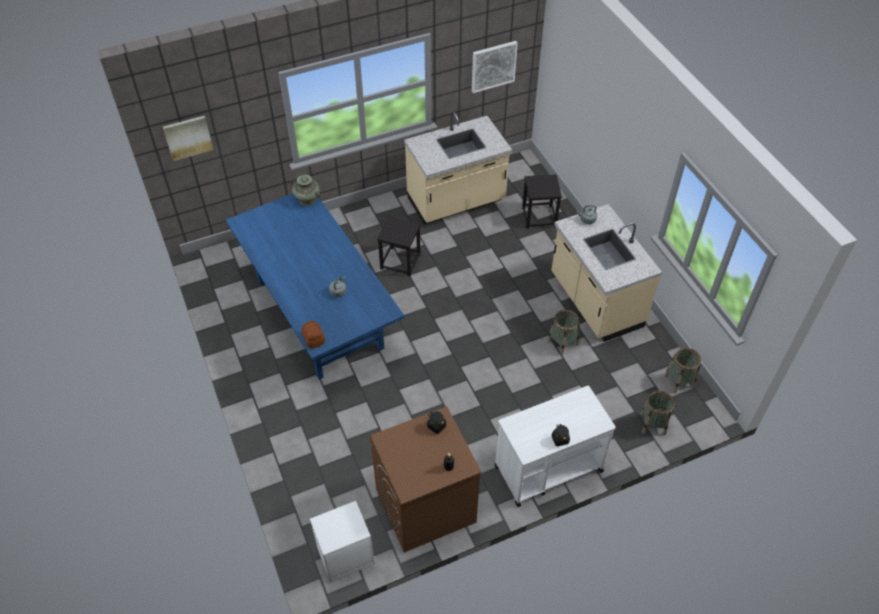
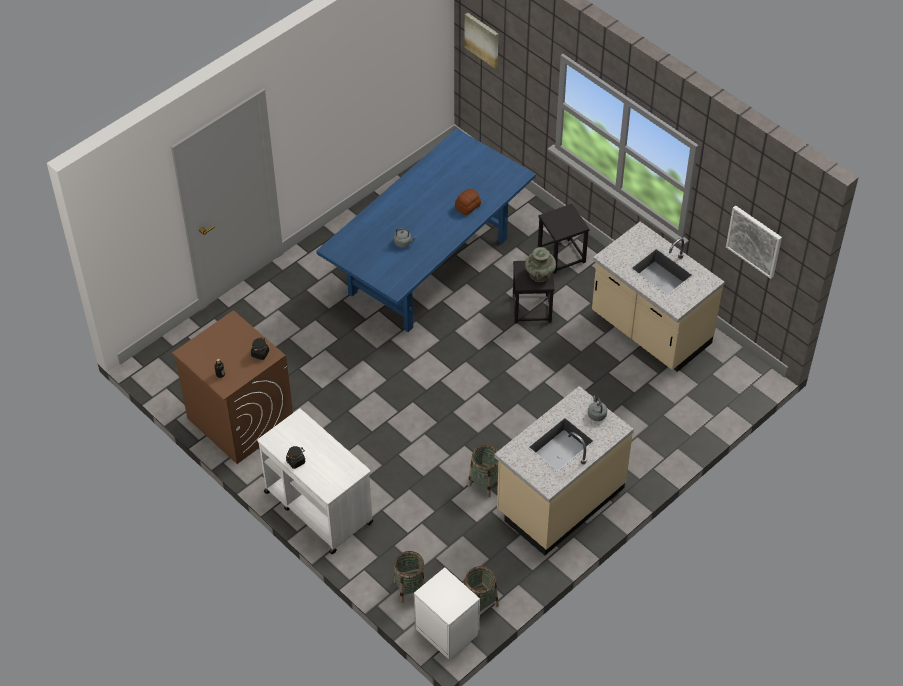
camera: 70 degrees right, 0 degrees up
(307, 199) = (514, 177): turquoise vase -> turquoise vase (539, 274)
(314, 338) = (338, 244): bread -> bread (468, 206)
(344, 555) = (170, 376): white nightstand -> white nightstand (446, 630)
(539, 217) = (667, 415): black stool -> black stool (561, 256)

